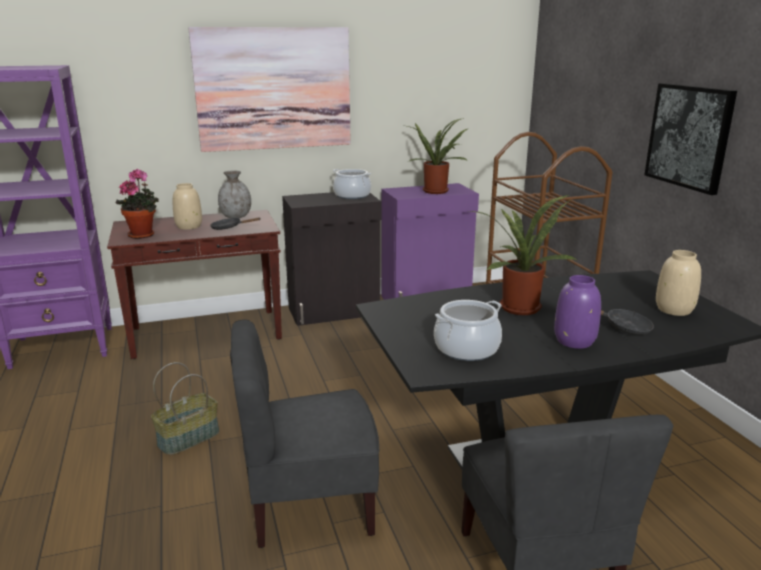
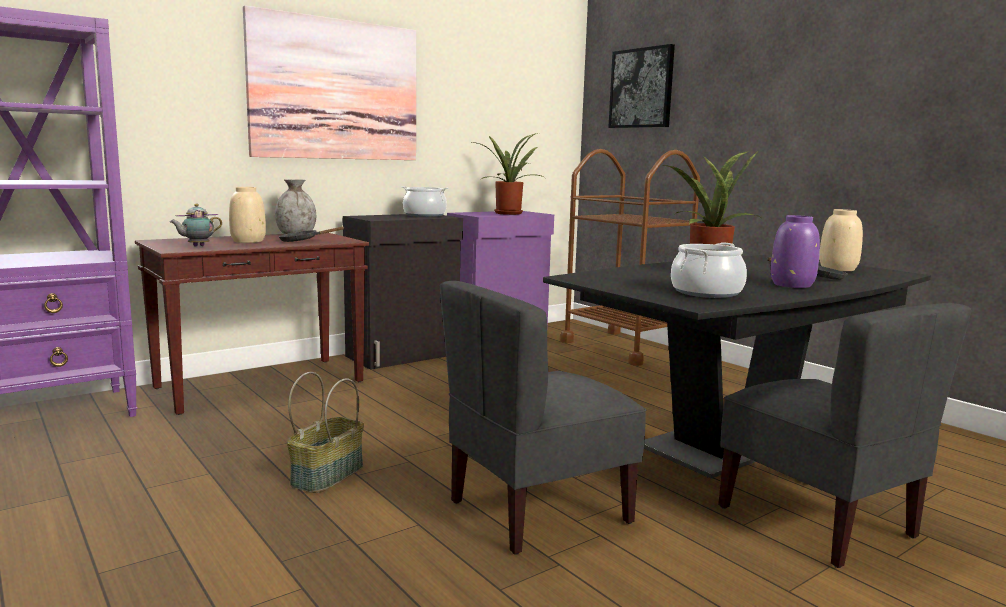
camera: 20 degrees left, 10 degrees down
(143, 234) = (197, 246): potted plant -> teapot
(689, 136) = (786, 130): picture -> picture (641, 88)

